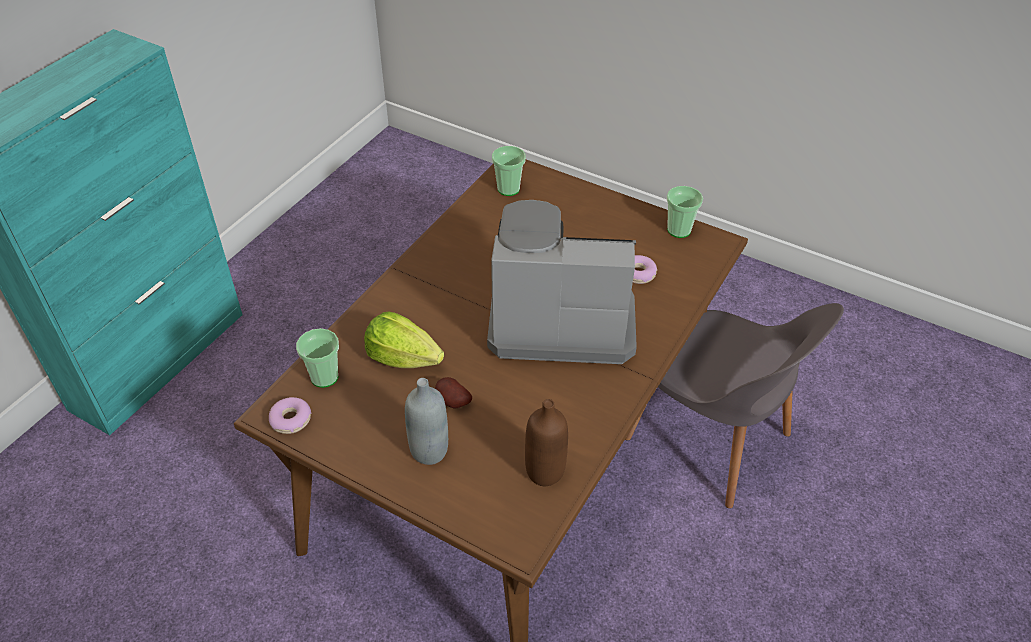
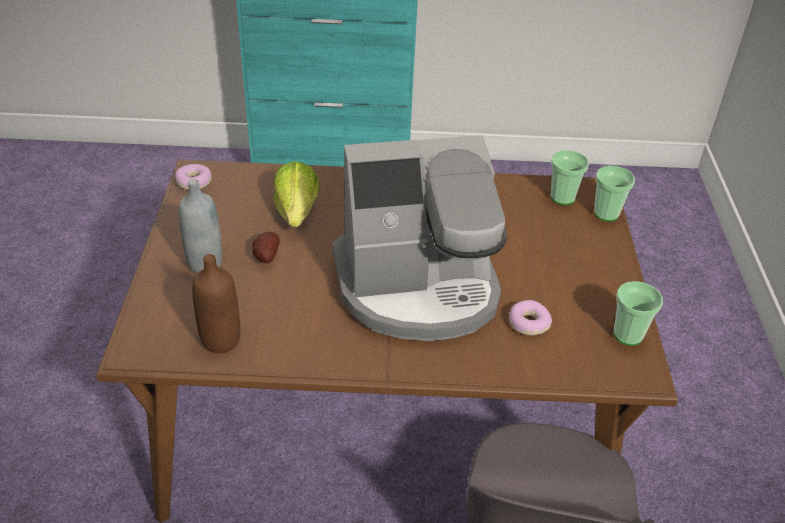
camera: 60 degrees right, 5 degrees down
(324, 377) = (248, 181): cup -> cup (606, 213)
(559, 318) = (418, 287): coffee machine -> coffee machine turned 105 degrees clockwise

